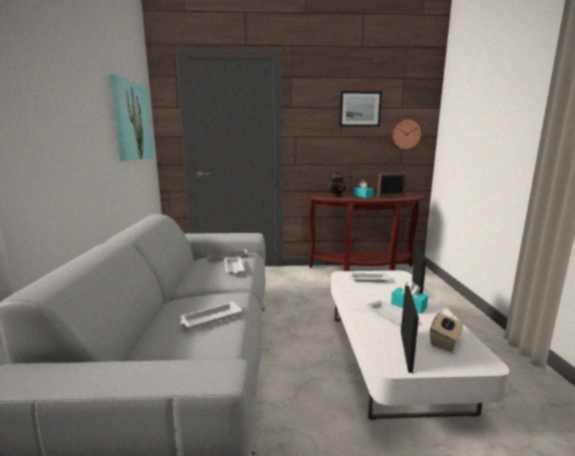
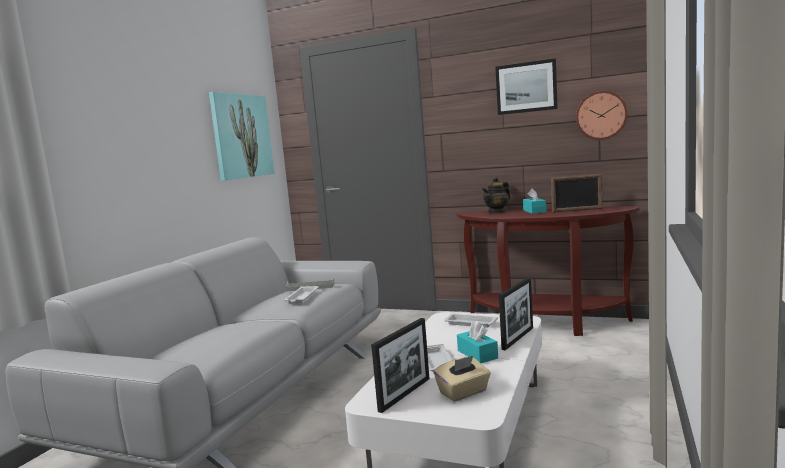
camera: 25 degrees right, 5 degrees down
(210, 318) = (221, 338): white tray -> none

